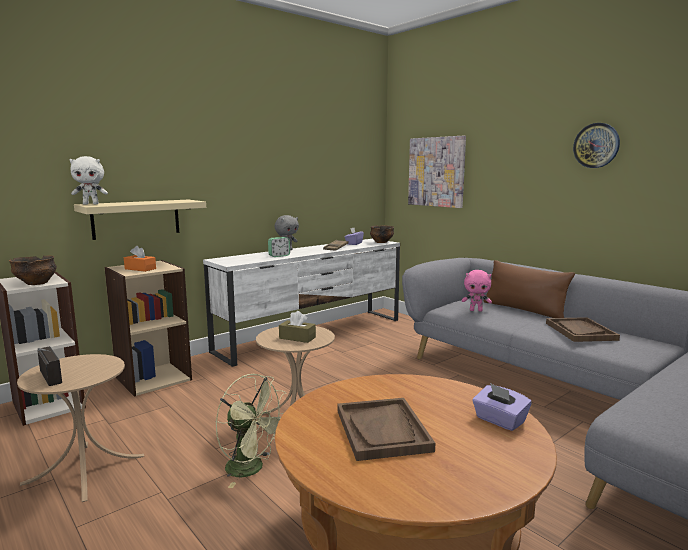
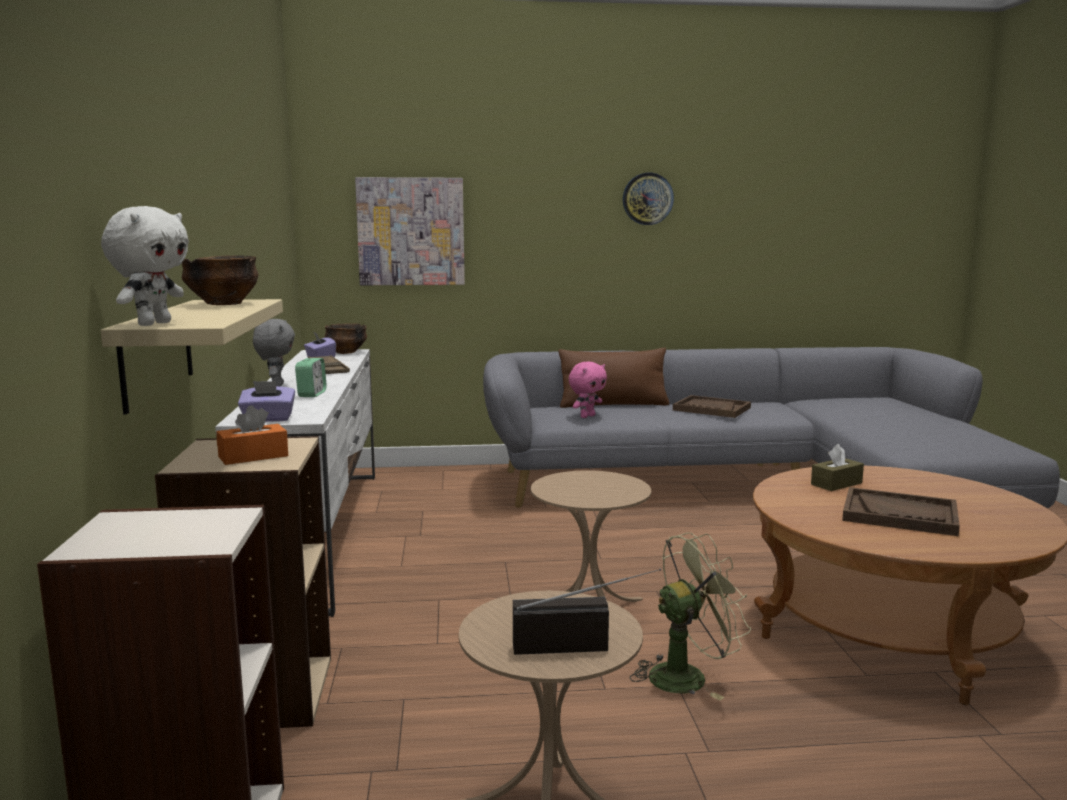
camera: 55 degrees left, 0 degrees up
(36, 283) = (207, 528): bowl -> bowl (223, 304)
(297, 338) = (599, 487): brown tissue box -> brown tissue box (836, 484)
(499, 421) = (906, 478): purple tissue box -> purple tissue box (268, 419)

